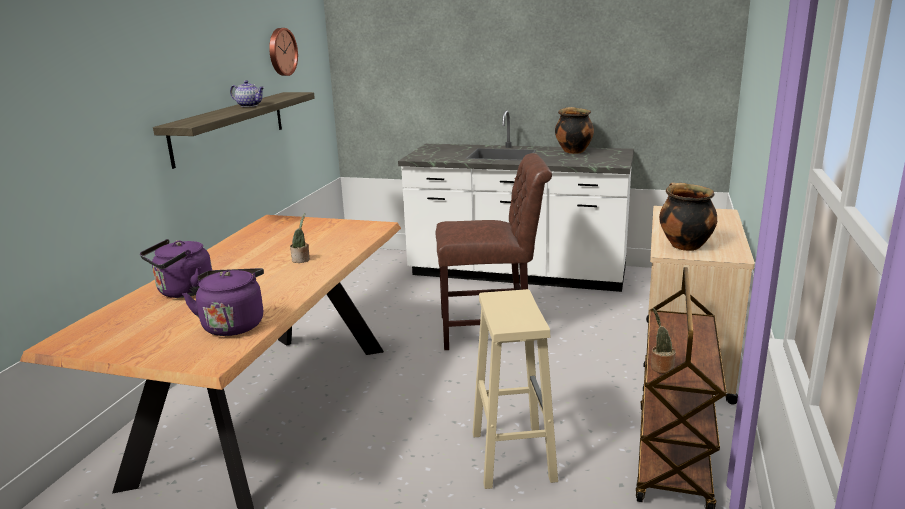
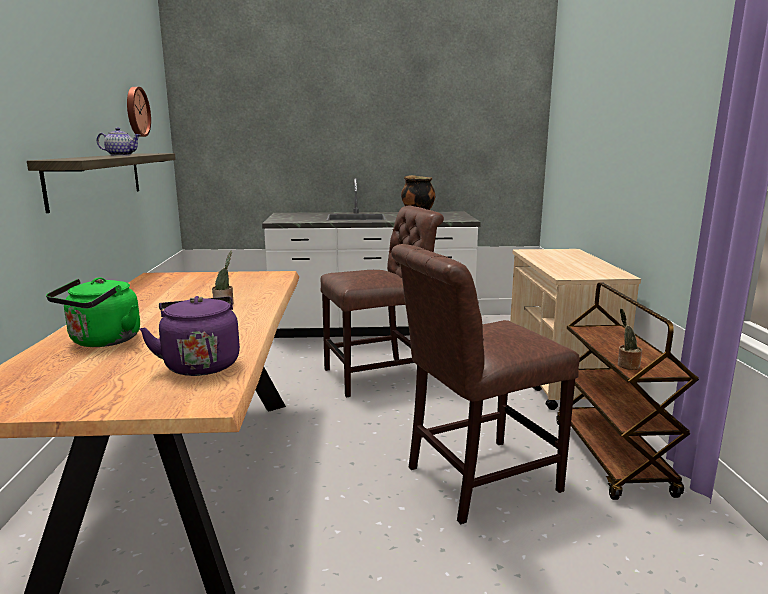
camera: 20 degrees left, 5 degrees down
(183, 292) = (103, 341): purple kettle -> green kettle
(512, 455) = (474, 480): beige stool -> brown chair
(684, 245) = (572, 271): cooking pot -> none

